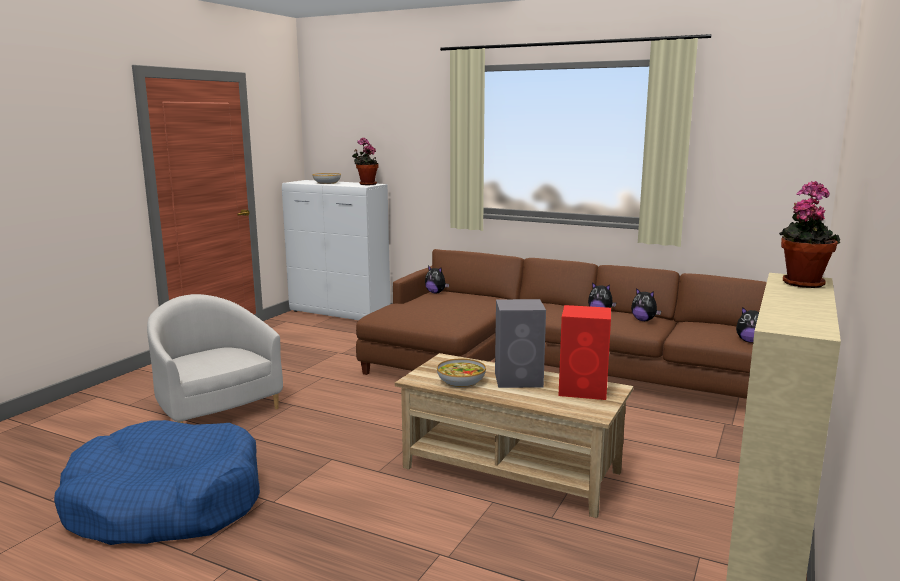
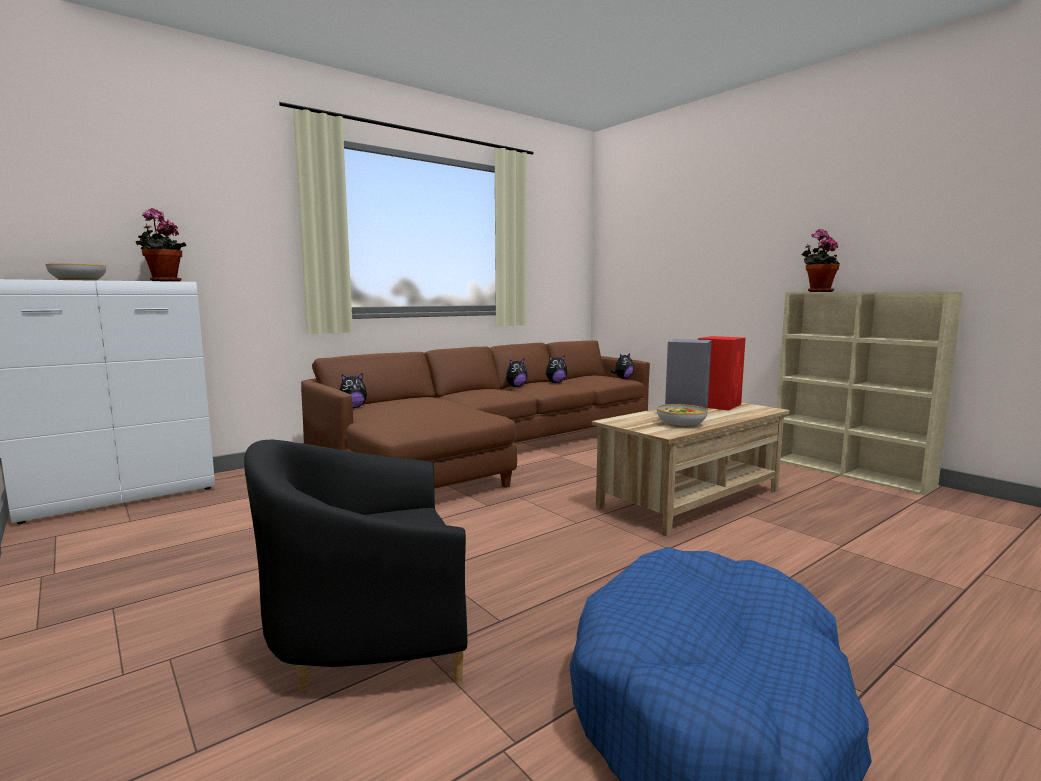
camera: 65 degrees left, 5 degrees down
(214, 409) = (370, 636): white armchair -> black armchair

